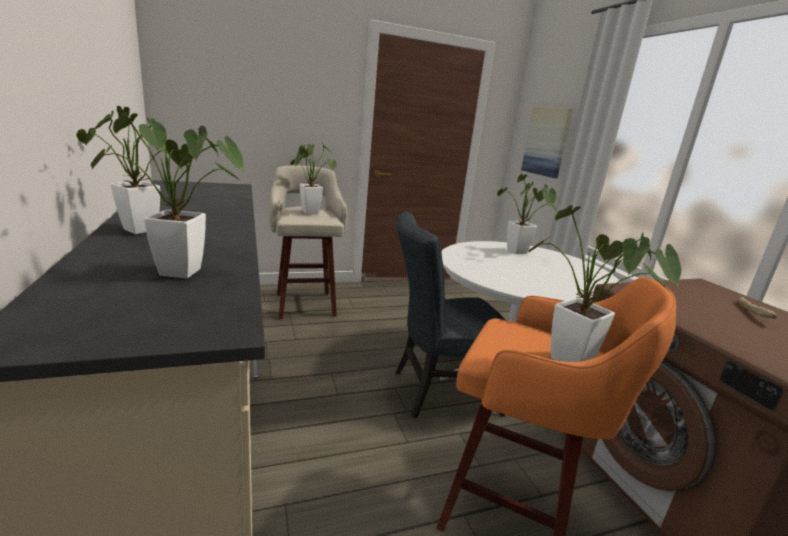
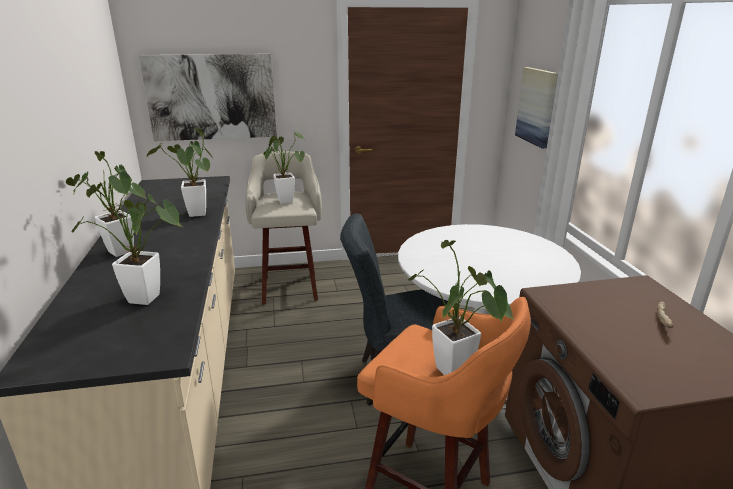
camera: 10 degrees right, 5 degrees up
(237, 104) = (211, 97): none -> picture
(519, 253) = (488, 240): potted plant -> potted plant (197, 215)

